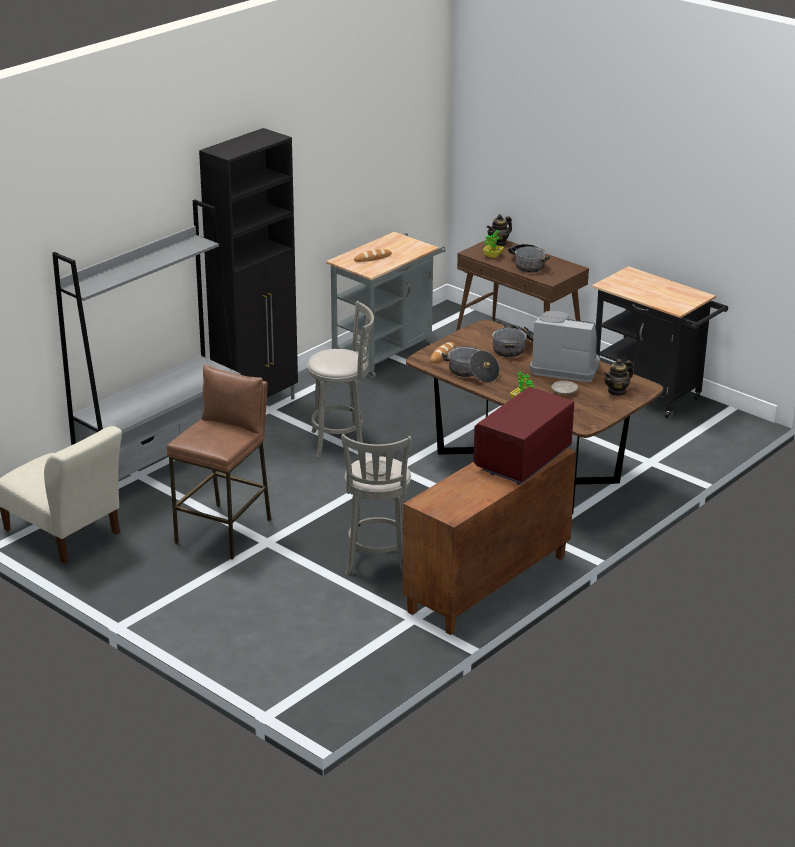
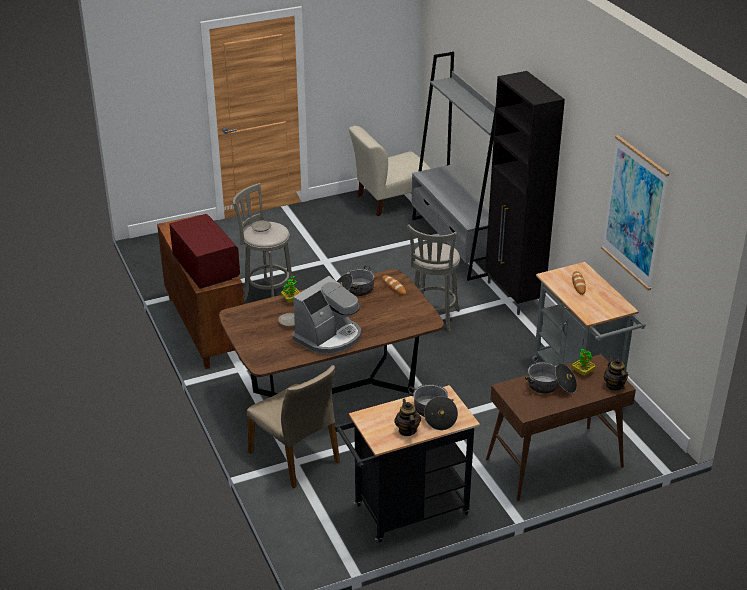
camera: 115 degrees right, 5 degrees up
(225, 531) = (350, 249): brown stool -> none
(364, 153) = (634, 212): none -> picture
(513, 348) = (379, 322): cooking pot -> cooking pot (433, 414)
(617, 391) = (268, 348): teapot -> teapot (407, 430)
(641, 463) = (295, 457): none -> beige chair

